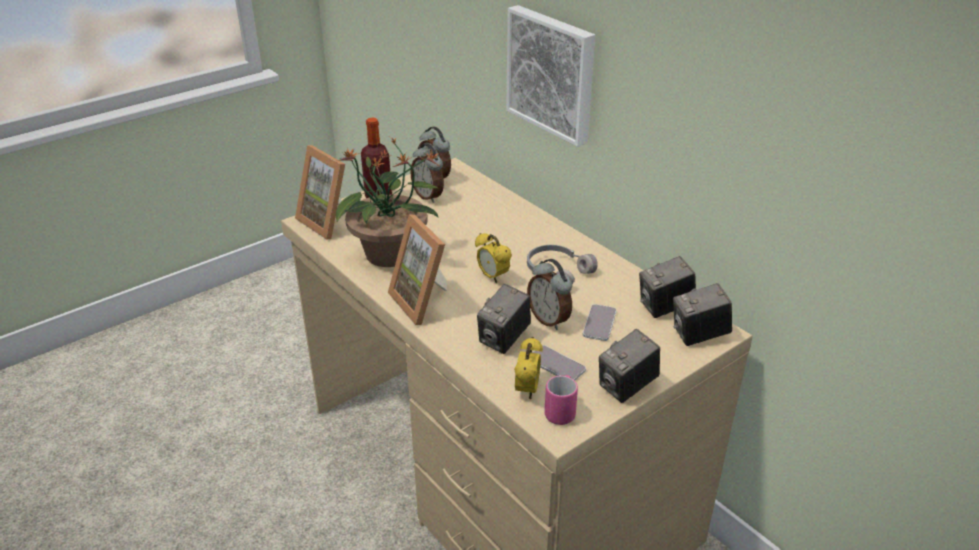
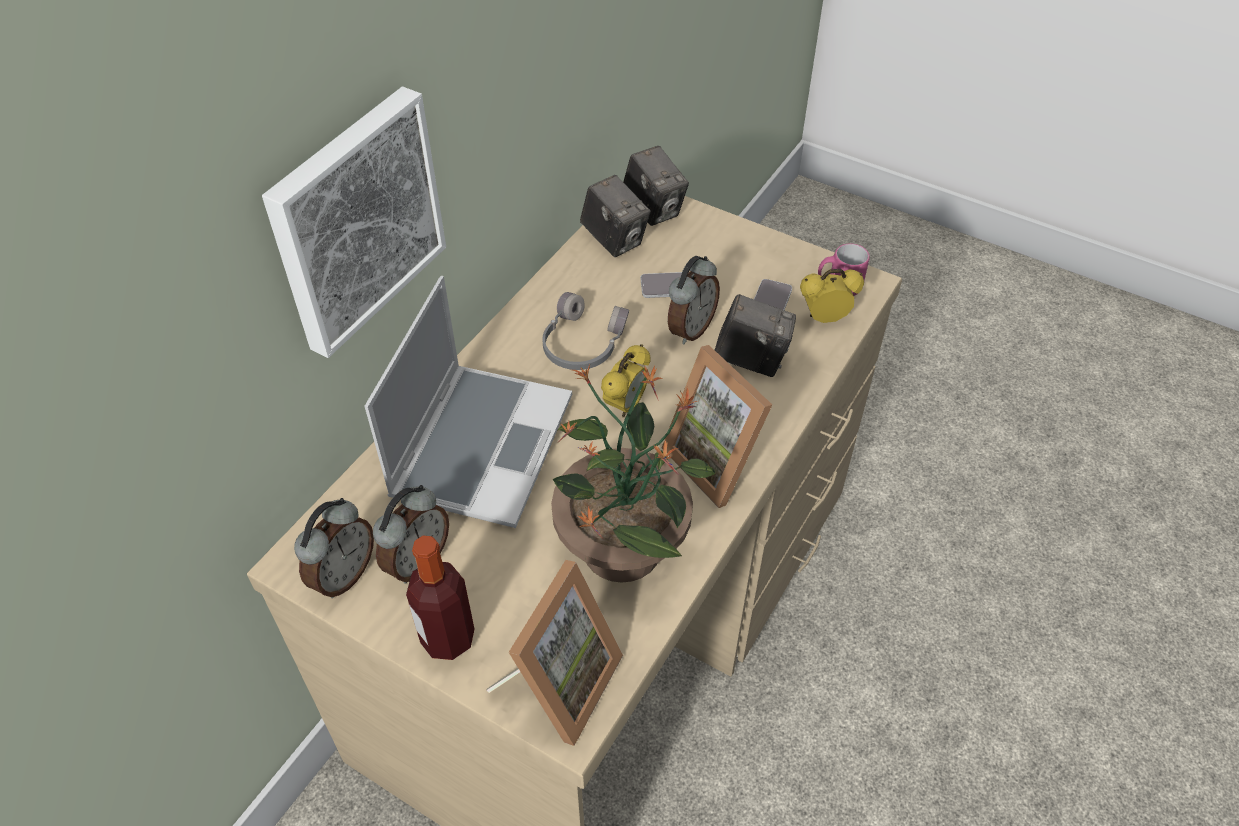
camera: 110 degrees left, 15 degrees up
(424, 301) = (719, 460): picture frame -> picture frame turned 105 degrees clockwise
(493, 223) = (481, 444): none -> laptop
(627, 387) = (771, 248): camera -> none

